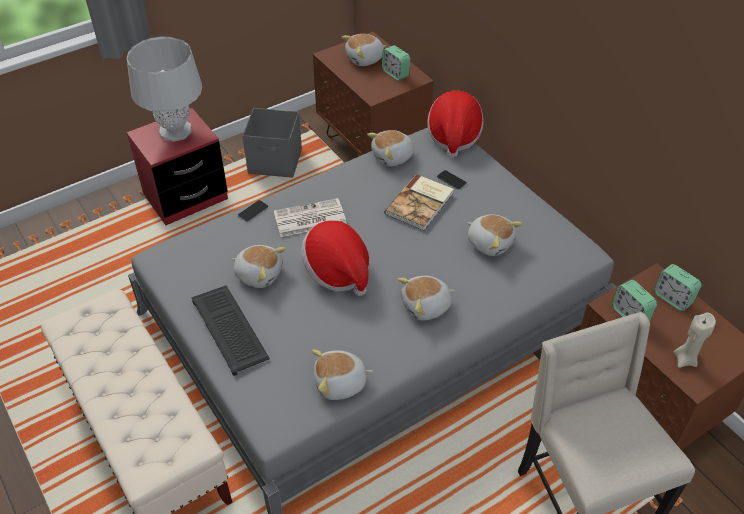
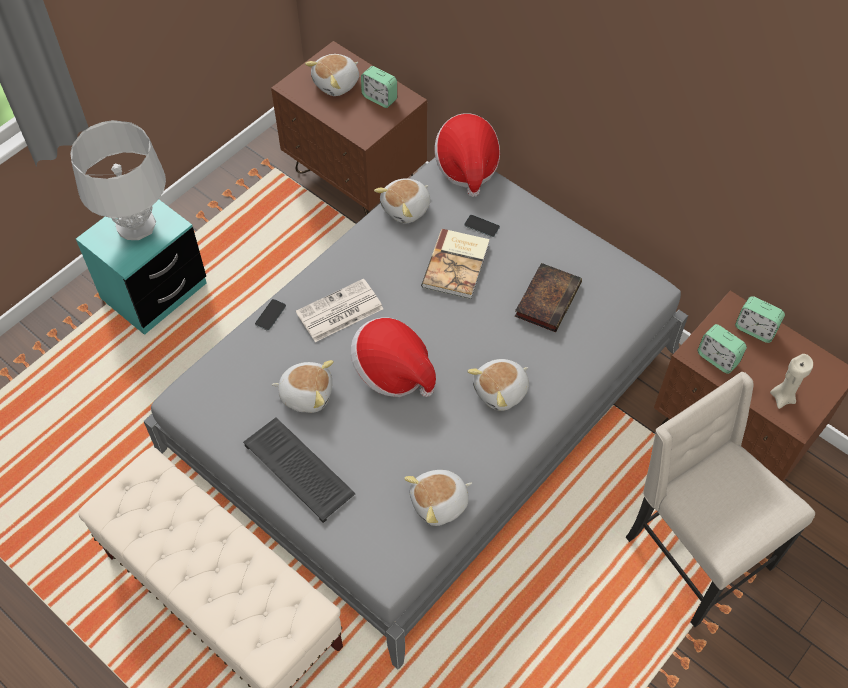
camera: 15 degrees left, 10 degrees up
(186, 197) = (154, 291): red nightstand -> turquoise nightstand
(276, 162) = (246, 221): grey storage box -> none
(490, 242) = (547, 298): plush toy -> book

